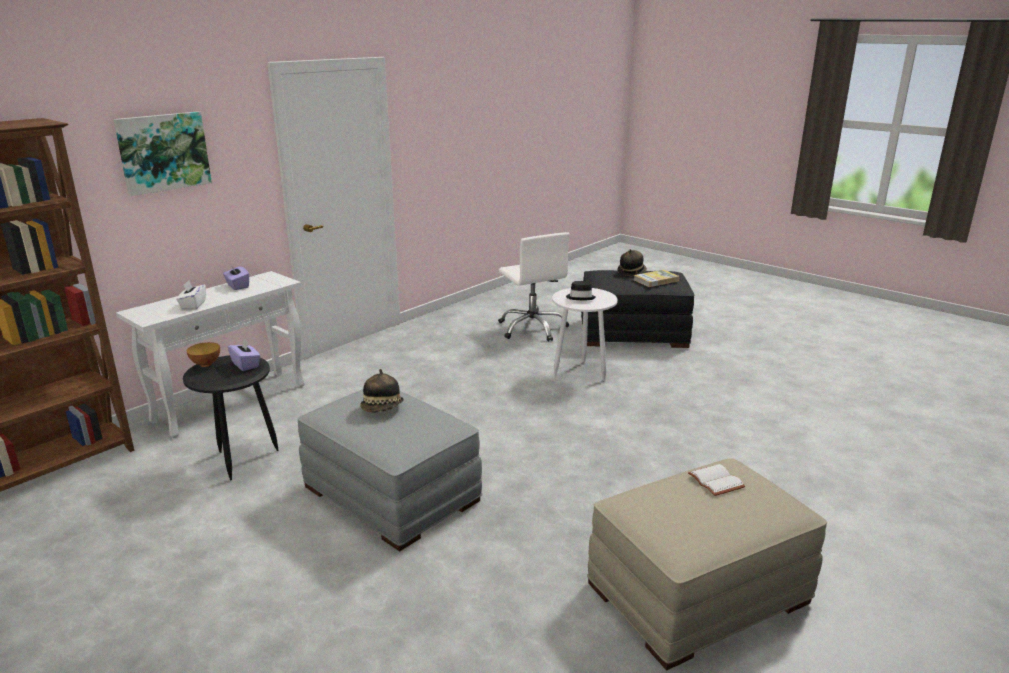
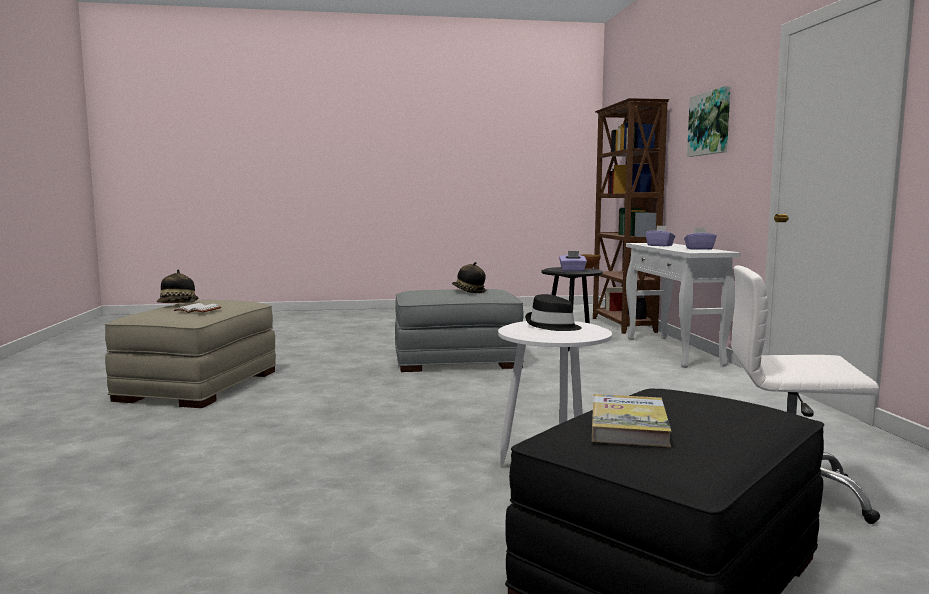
camera: 130 degrees right, 15 degrees down
(193, 305) = (660, 245): white tissue box -> purple tissue box
(631, 272) = (725, 426): hat -> hat (178, 305)

